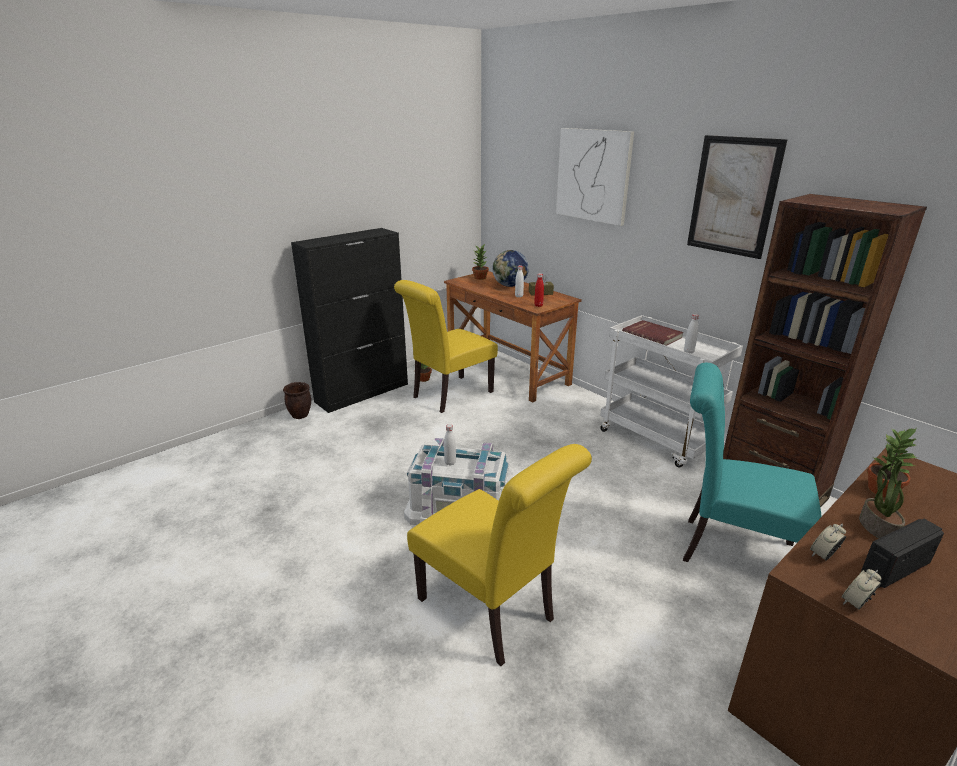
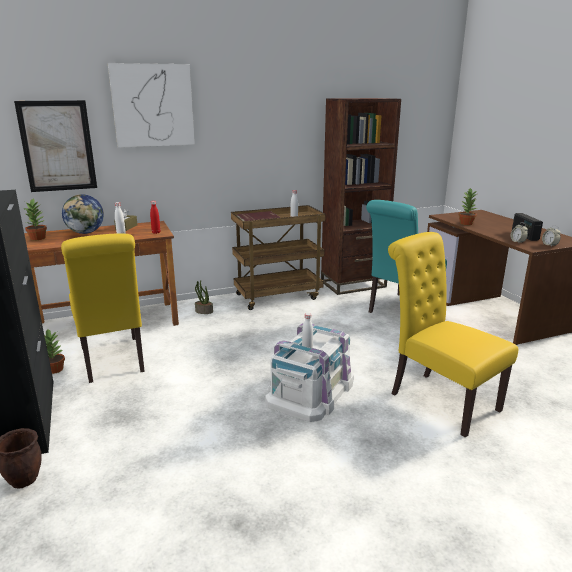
camera: 70 degrees left, 5 degrees down
(492, 613) = (438, 399): yellow chair -> yellow chair turned 105 degrees counterclockwise
(658, 440) = (278, 296): white cart -> brown cart
(733, 196) = (278, 107): picture -> picture (57, 146)
(876, 528) = (496, 231): potted plant -> potted plant (203, 311)

